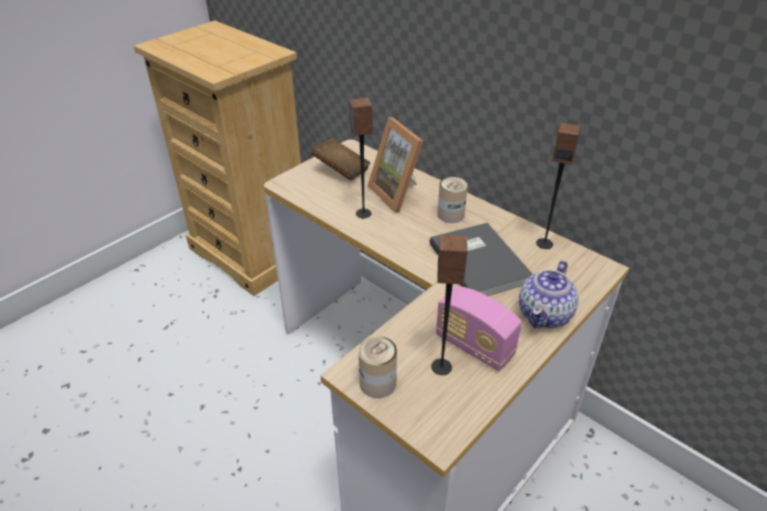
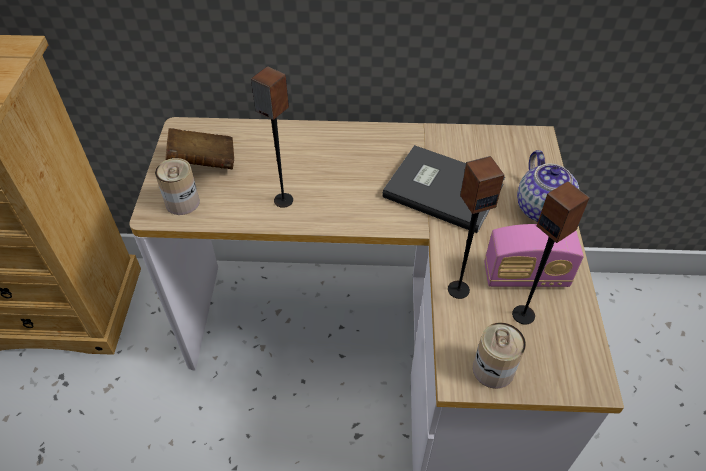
camera: 40 degrees left, 10 degrees up
(399, 193) = (293, 157): picture frame -> none
(450, 215) = (366, 154): can -> can (182, 202)
(544, 243) = (473, 139): speaker -> speaker (458, 289)

